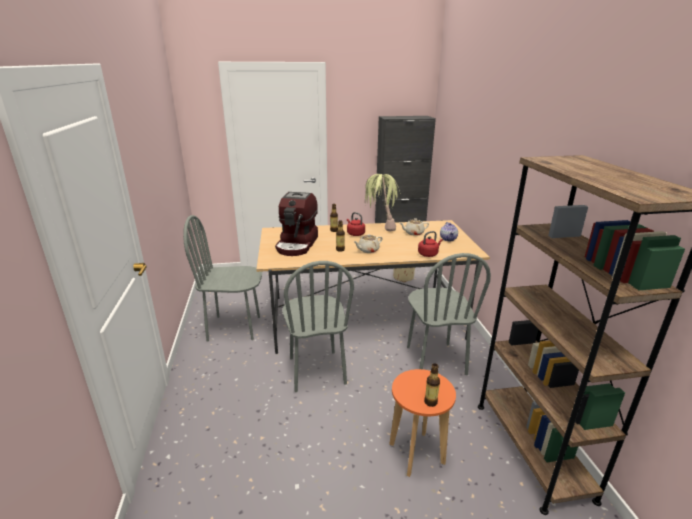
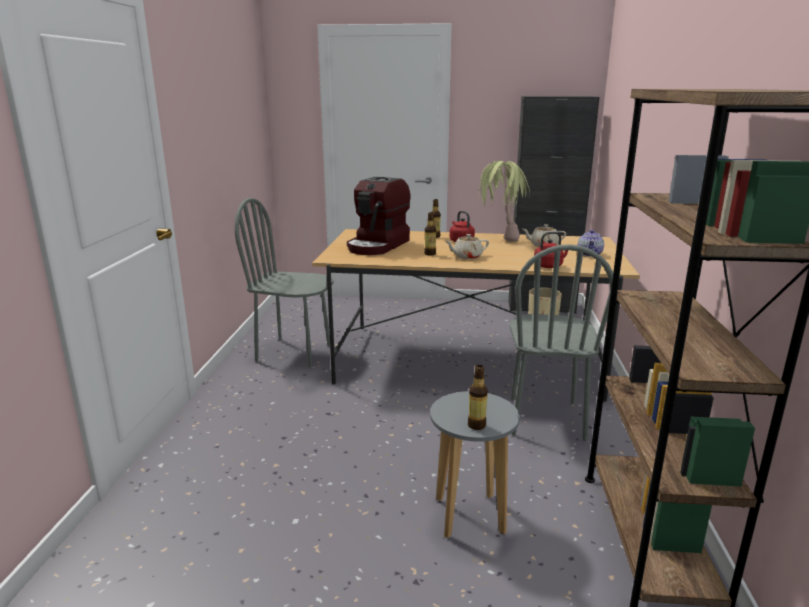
camera: 15 degrees right, 5 degrees down
(316, 370) = (376, 408): grey chair -> none
(416, 453) = (469, 515): orange stool -> grey stool

